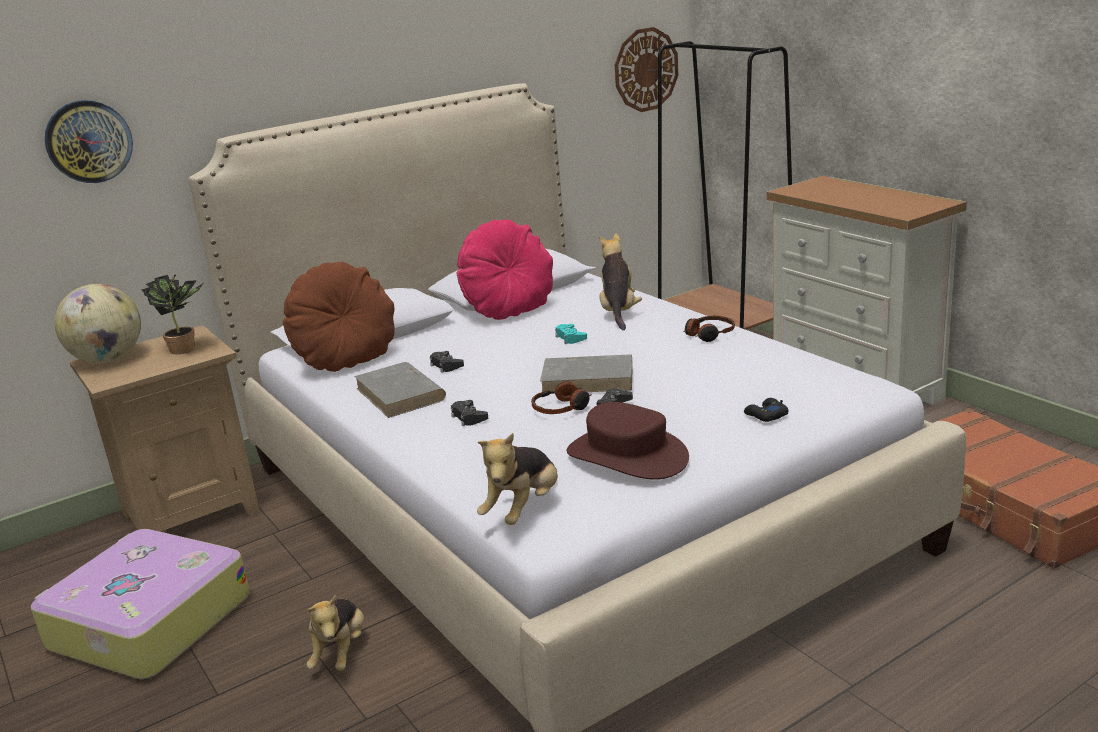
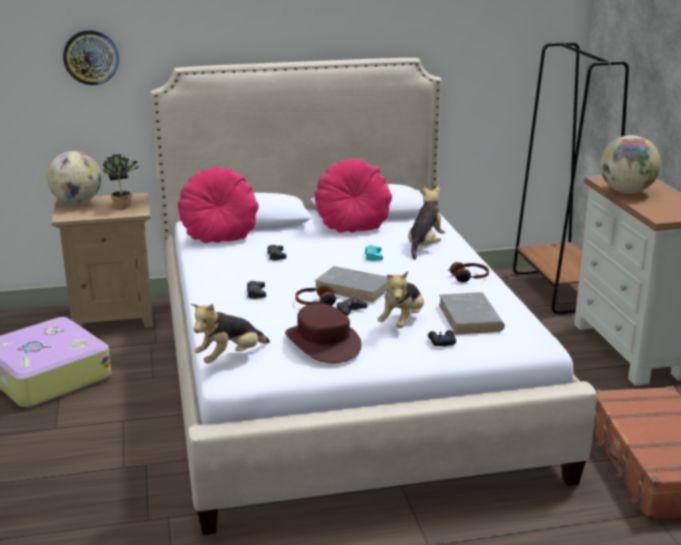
camera: 20 degrees right, 0 degrees up
(341, 652) = (137, 426): plush toy -> plush toy (402, 322)
(347, 362) = (220, 239): brown pillow -> pink pillow
(401, 394) = (231, 268): grey book -> grey book (470, 317)
(645, 69) = (536, 59): wall clock -> none
(832, 197) = (626, 192): none -> globe

